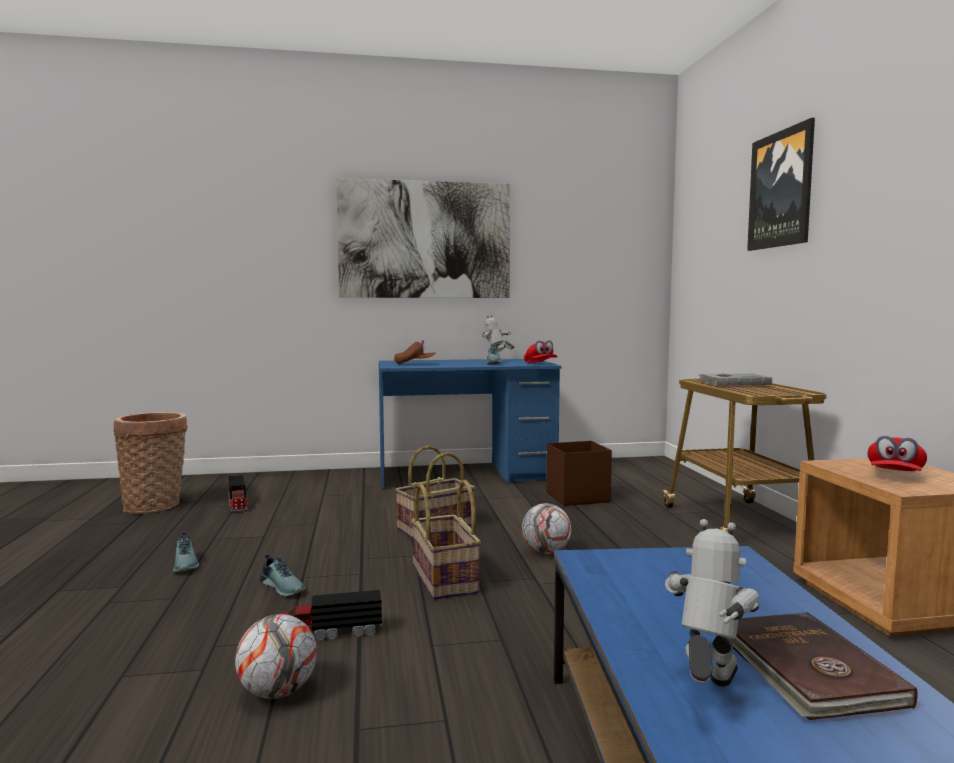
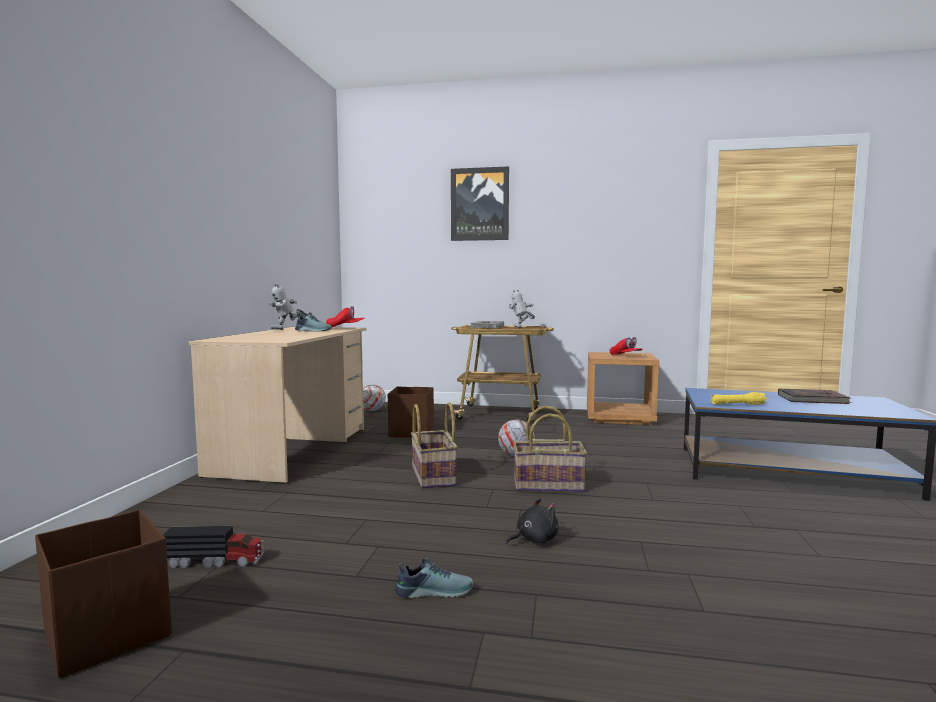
camera: 70 degrees left, 0 degrees up
(156, 505) = (108, 632): basket -> brown storage box
(277, 692) = (718, 546): football -> football (372, 410)
(283, 587) = (534, 539): shoe -> black plush toy
(329, 633) = (631, 527): toy truck -> none
(415, 364) = (267, 338): brown cap -> none
(425, 240) = (213, 194): picture -> none
(466, 475) = (293, 450): blue desk -> beige desk
(611, 580) = (737, 404): none -> yellow flashlight
(706, 689) = (837, 408): toy robot -> toy robot (521, 328)

